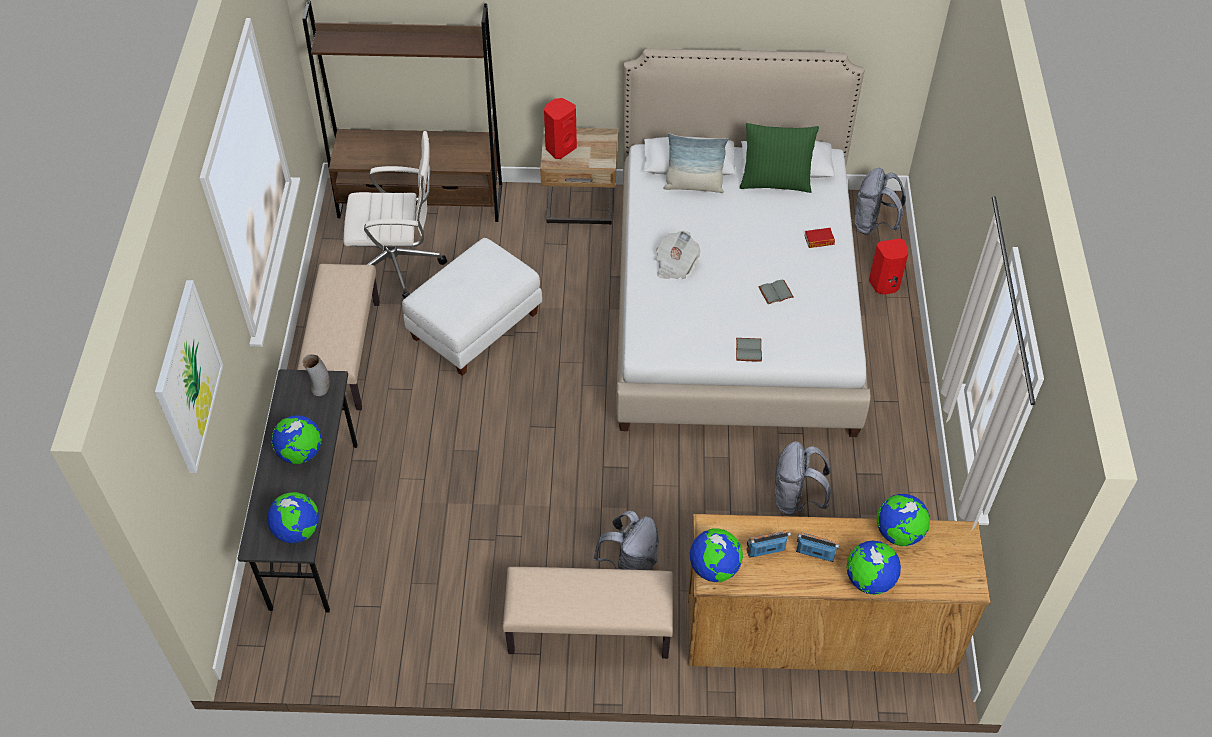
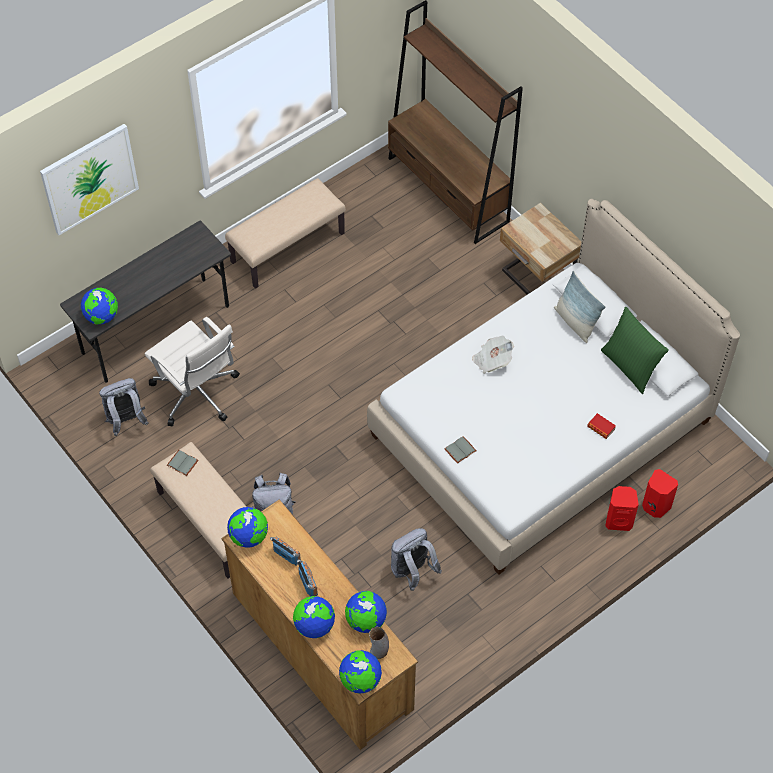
camera: 50 degrees right, 5 degrees up
(301, 453) = (153, 277): globe -> globe (360, 680)
(321, 388) = (206, 250): vase -> vase (379, 651)
(398, 264) = (384, 219): white office chair -> white office chair (197, 394)
(475, 325) = (377, 296): white ottoman -> none
(560, 148) = (530, 225): red speaker -> red speaker (618, 520)
(775, 292) = (527, 432): grey book -> grey book (183, 463)
(873, 224) = (707, 463): grey backpack -> grey backpack (126, 421)

